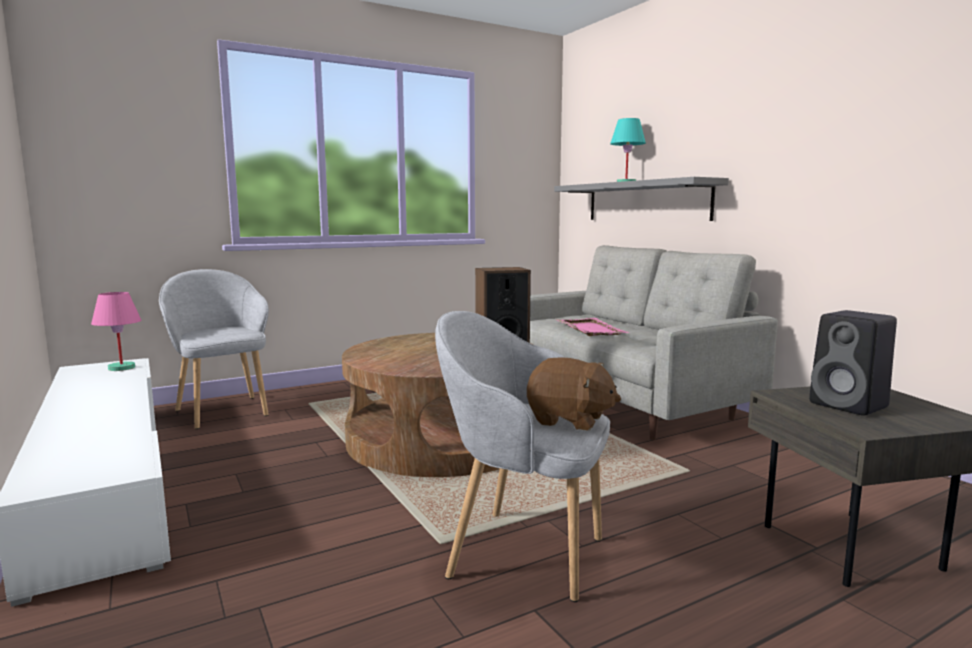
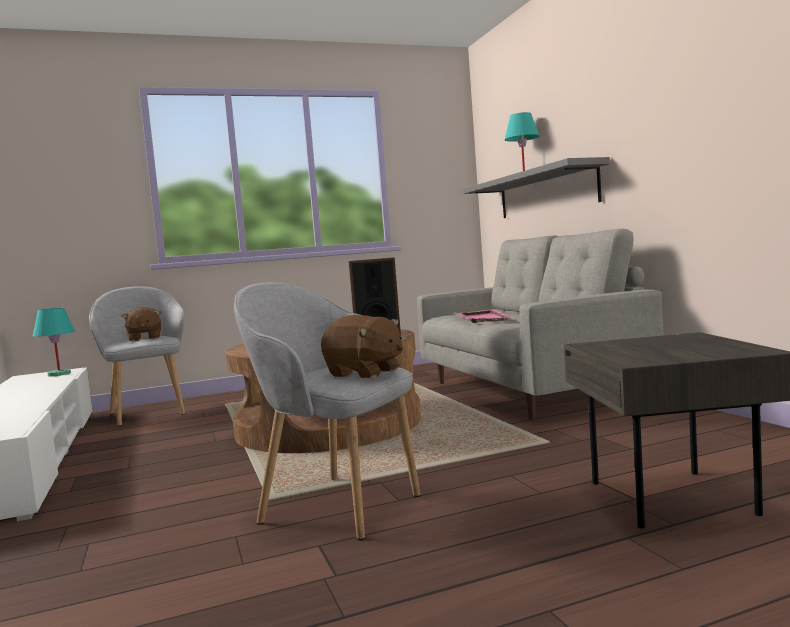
camera: 10 degrees right, 5 degrees down
(121, 368) = (59, 374): pink table lamp -> turquoise table lamp
(222, 331) = (144, 338): none -> brown plush toy
(851, 406) = (648, 348): black speaker -> none

